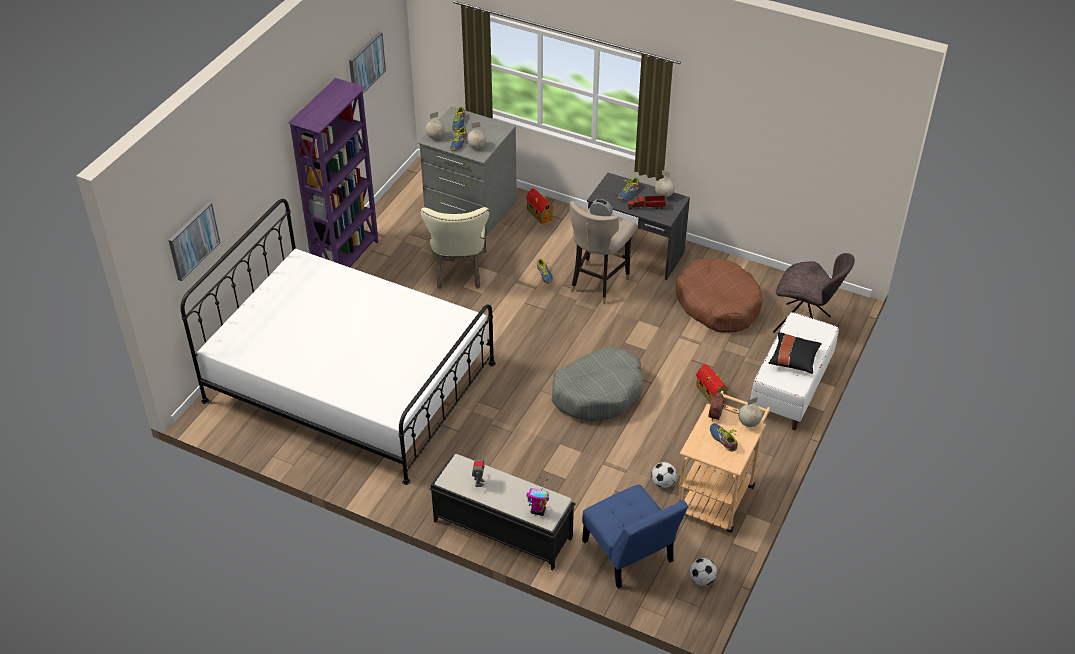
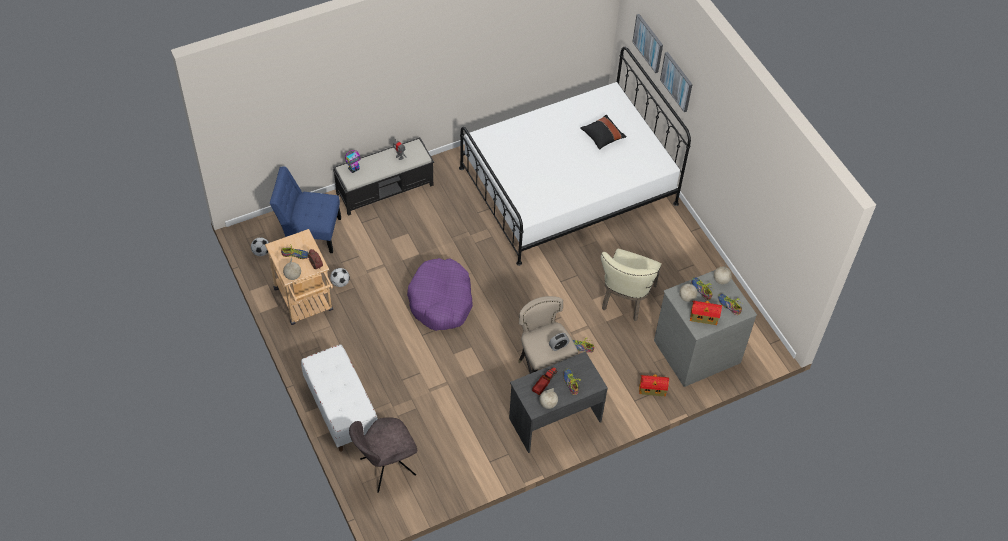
camera: 125 degrees right, 10 degrees up
(347, 258) = (695, 246): purple bookcase -> none
(366, 65) = (781, 212): picture -> picture (677, 81)
(459, 272) = (625, 299): beige chair -> beige chair turned 105 degrees counterclockwise
(598, 392) = (441, 301): grey dog bed -> purple dog bed
(711, 394) = (381, 360): toy house -> toy house (703, 317)
(718, 304) = (455, 431): brown dog bed -> none
(793, 359) = (335, 380): black pillow -> black pillow (602, 136)

